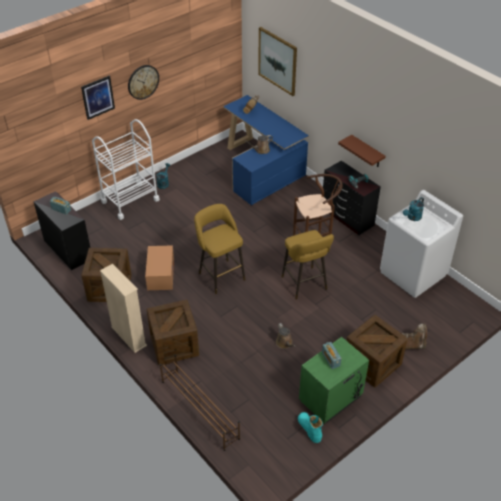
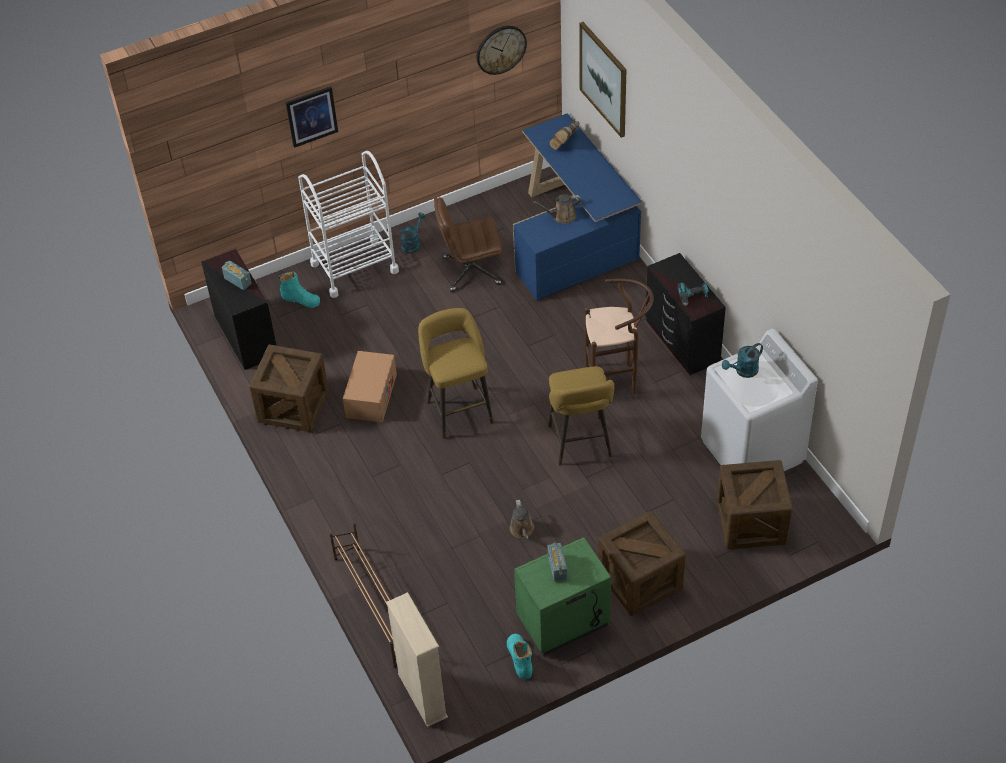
camera: 15 degrees right, 5 degrees up
(99, 223) = (301, 299): none -> turquoise boot
(128, 336) = (304, 484): beige bookcase -> beige bookcase (422, 696)
(143, 82) = (386, 94): wall clock -> wall clock (501, 49)
(174, 345) = (364, 507): crate -> crate (751, 522)
(205, 194) = (471, 271): none -> brown office chair
(367, 152) = (710, 250): brown shelf -> none
(412, 345) = (710, 563): brown boot -> none

